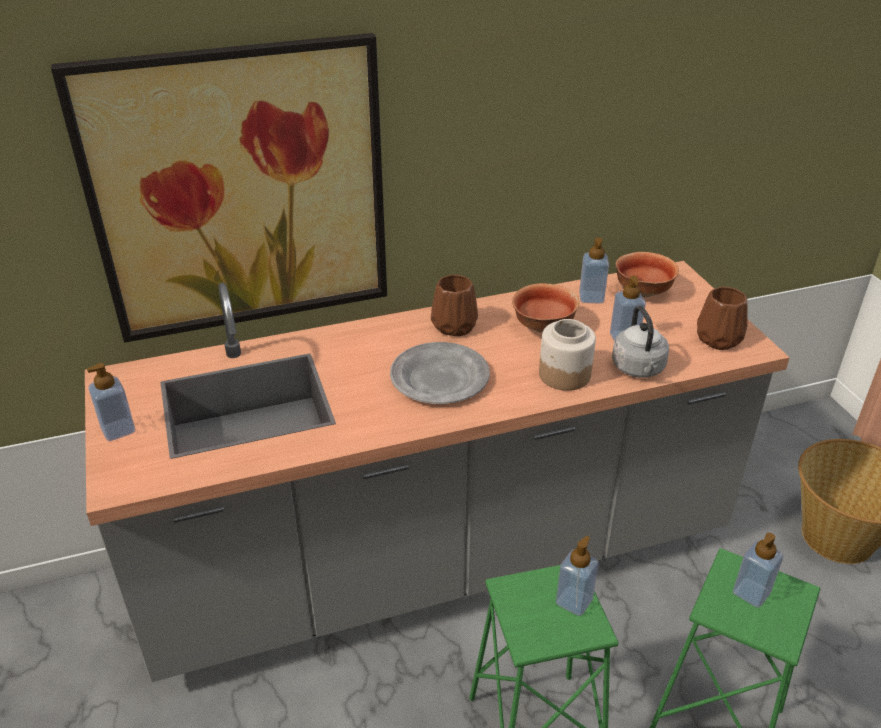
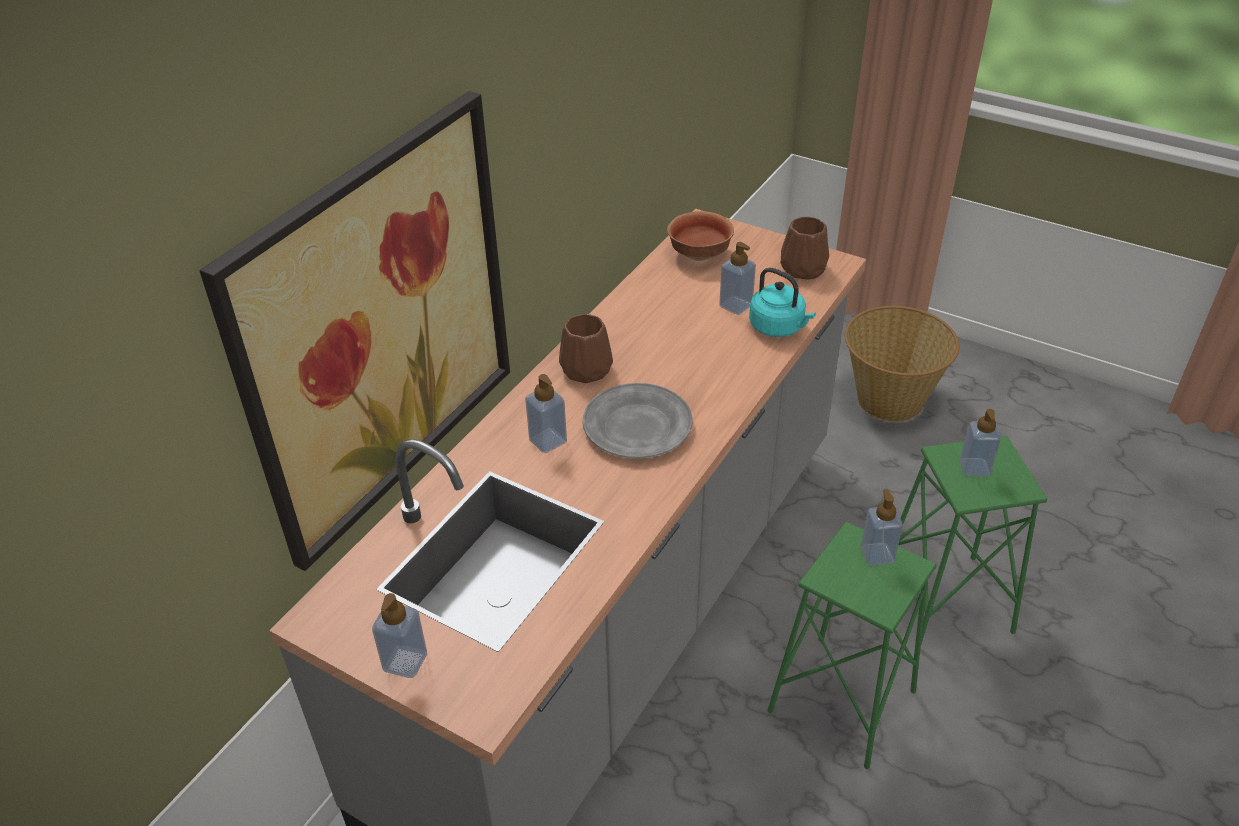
camera: 40 degrees left, 5 degrees up
(544, 327) = (662, 330): bowl -> none
(564, 374) = (730, 364): jar -> none
(591, 297) = (666, 281): soap dispenser -> soap dispenser (548, 441)
(639, 369) = (779, 327): grey kettle -> turquoise kettle

